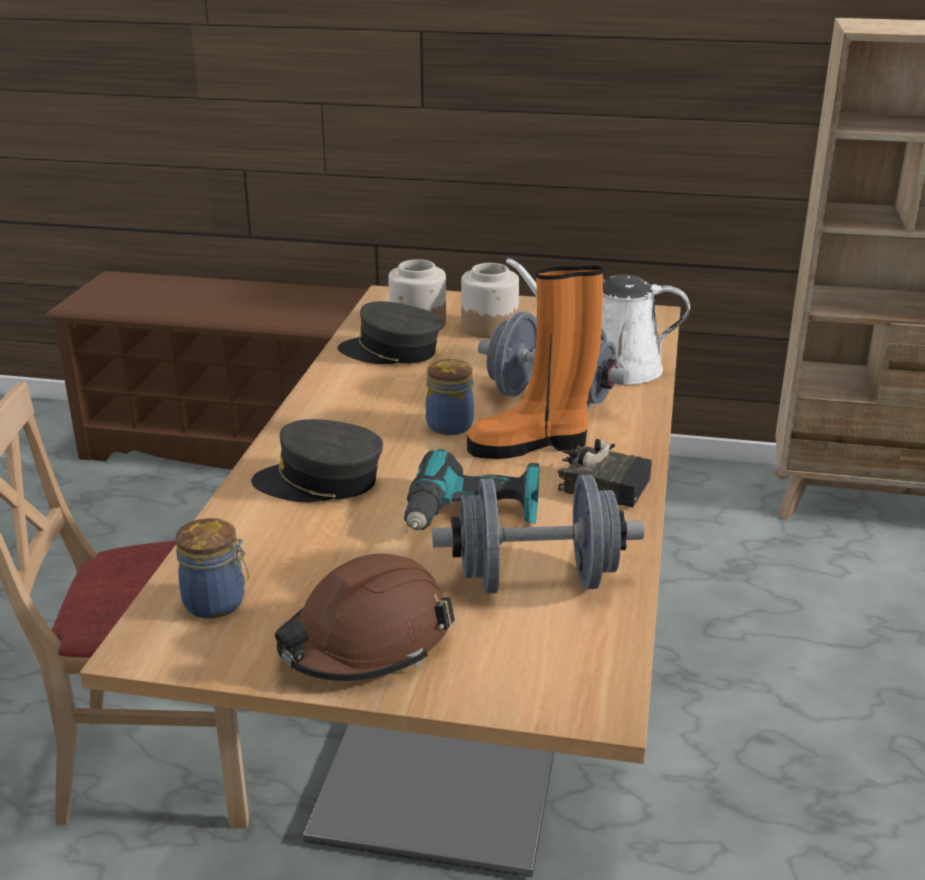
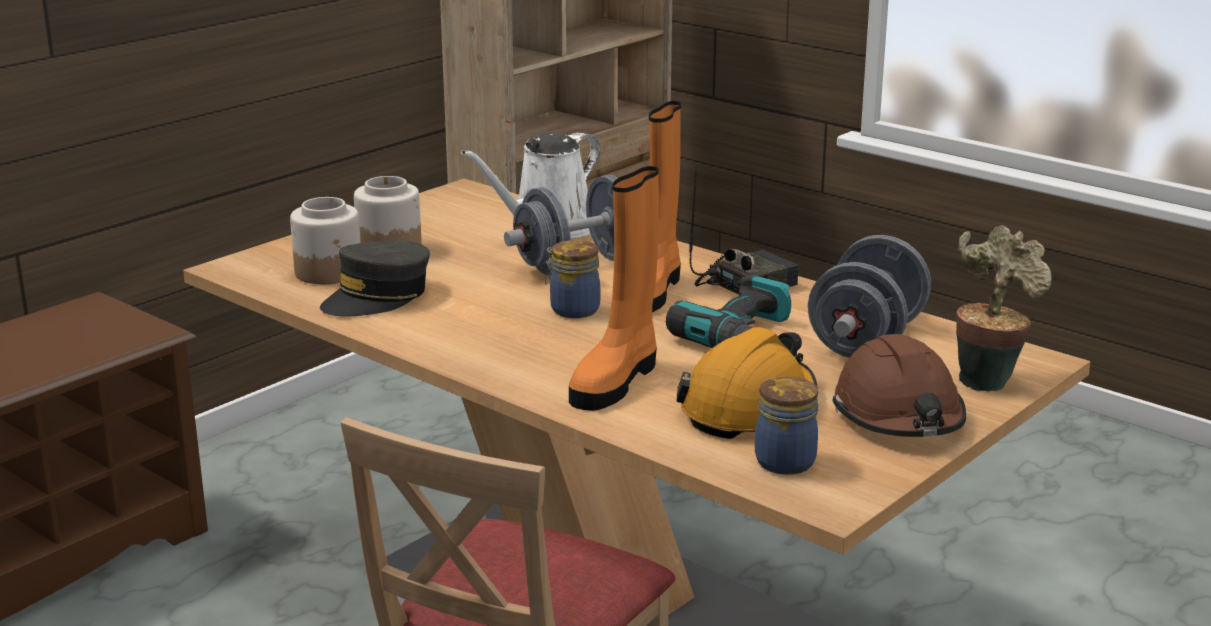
camera: 60 degrees left, 5 degrees down
(317, 556) = (749, 407): none -> orange hard hat
(320, 482) = (616, 381): grey cap -> orange boot
(511, 680) = (988, 379): none -> potted plant

